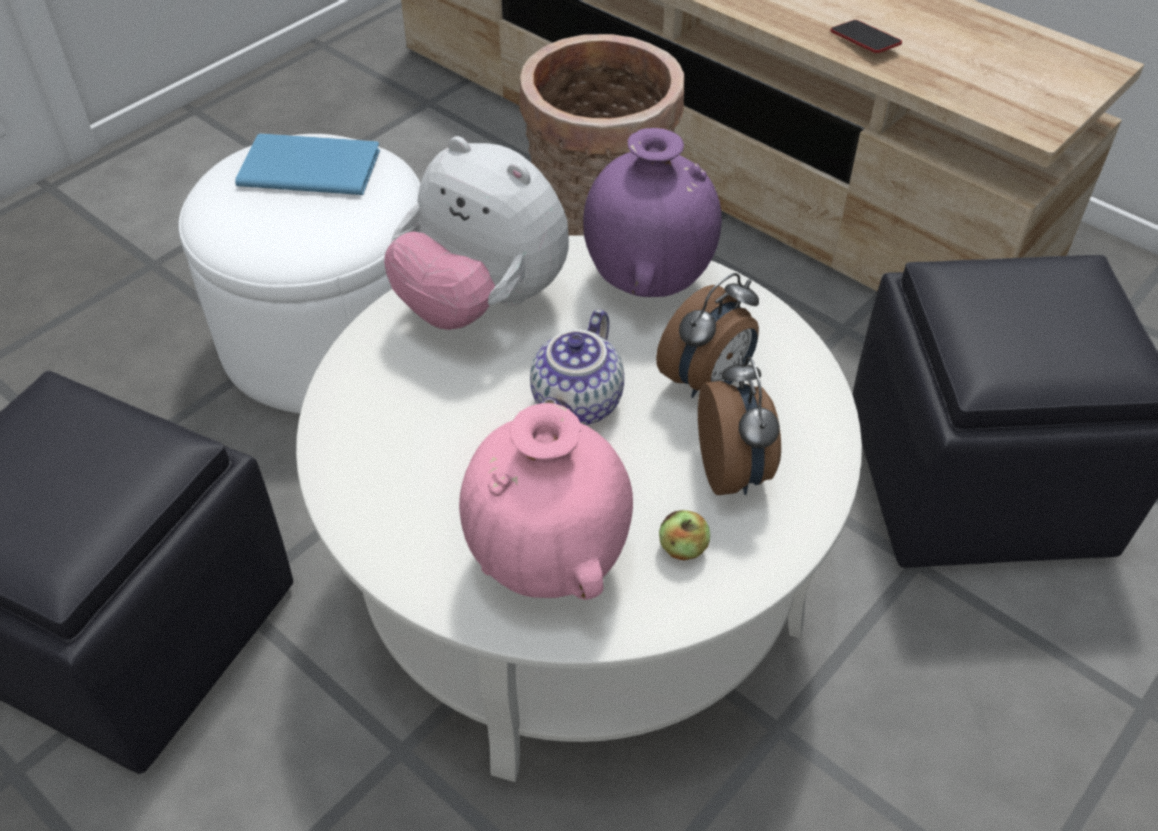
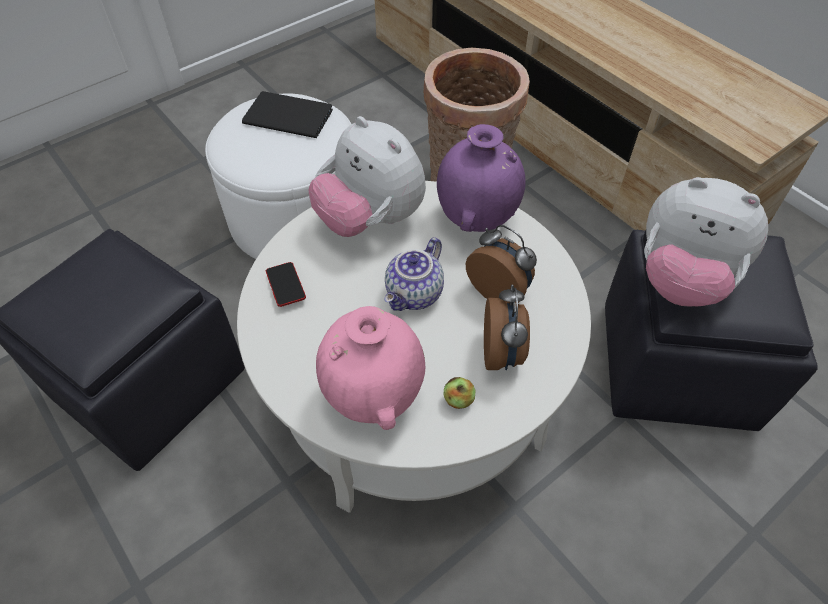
camera: 10 degrees right, 5 degrees up
(307, 165) = (287, 115): blue book -> black book
(708, 381) = (499, 290): alarm clock -> alarm clock turned 105 degrees counterclockwise
(864, 41) = (651, 71): phone -> phone (286, 286)
(975, 330) = (681, 279): none -> plush toy

